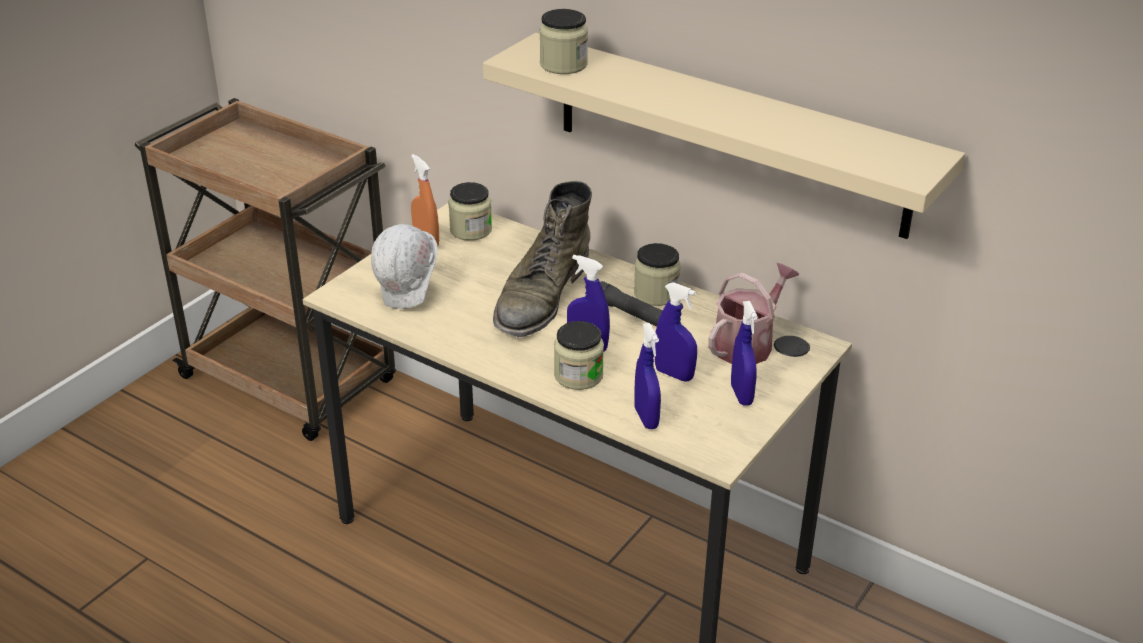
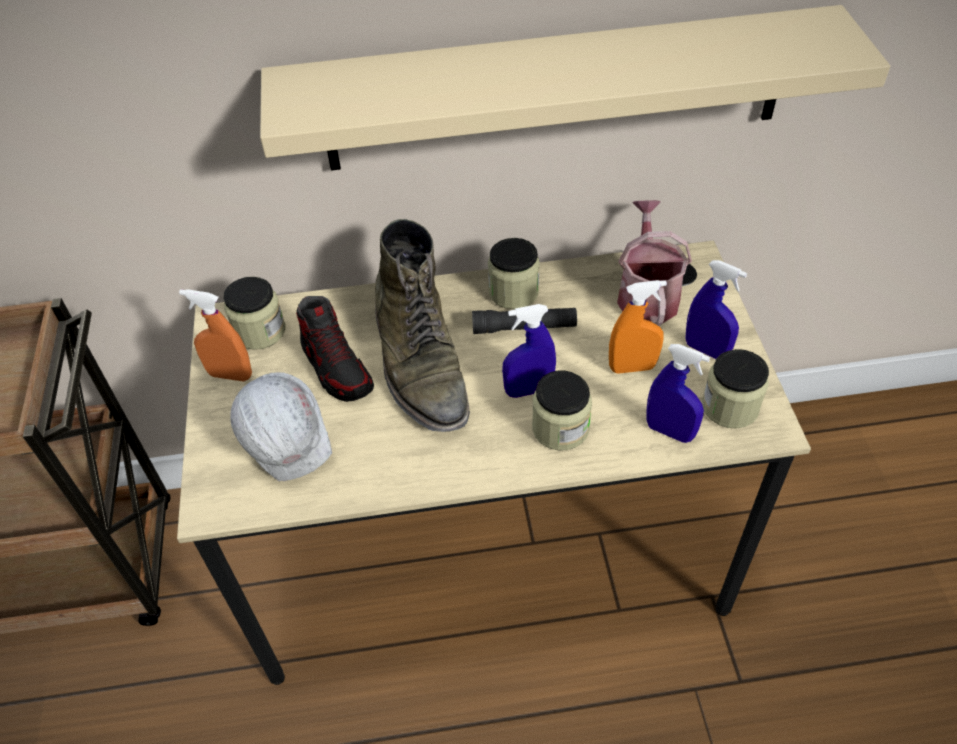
camera: 40 degrees left, 15 degrees up
(489, 271) = (336, 367): none -> shoe
(563, 65) = (357, 94): jar -> jar (730, 407)
(674, 374) = (632, 367): blue spray bottle -> orange spray bottle

